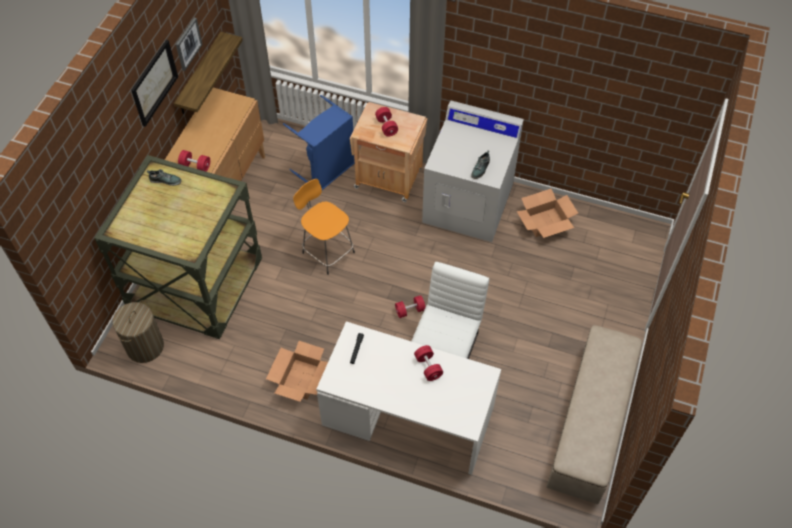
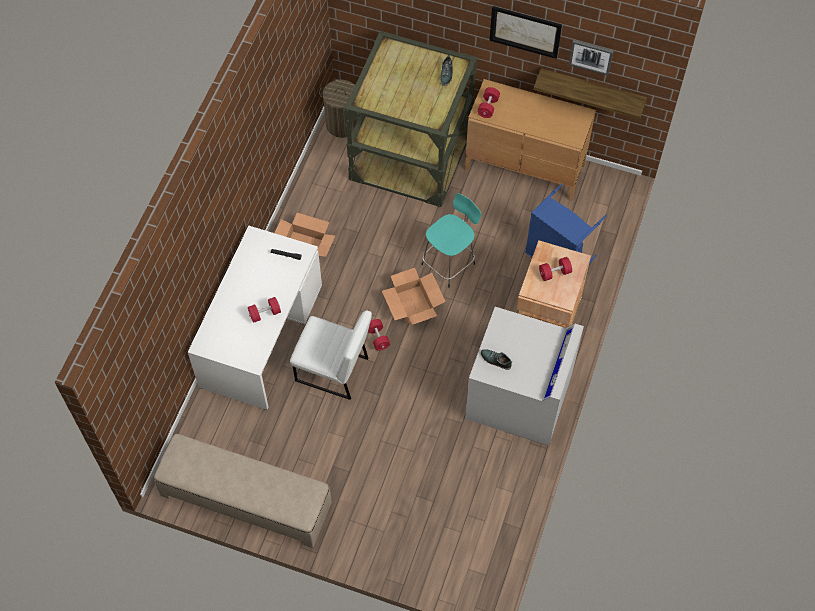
camera: 90 degrees right, 5 degrees up
(327, 251) = (449, 263): orange stool -> turquoise stool
(545, 222) = (493, 476): cardboard box -> cardboard box (413, 304)

